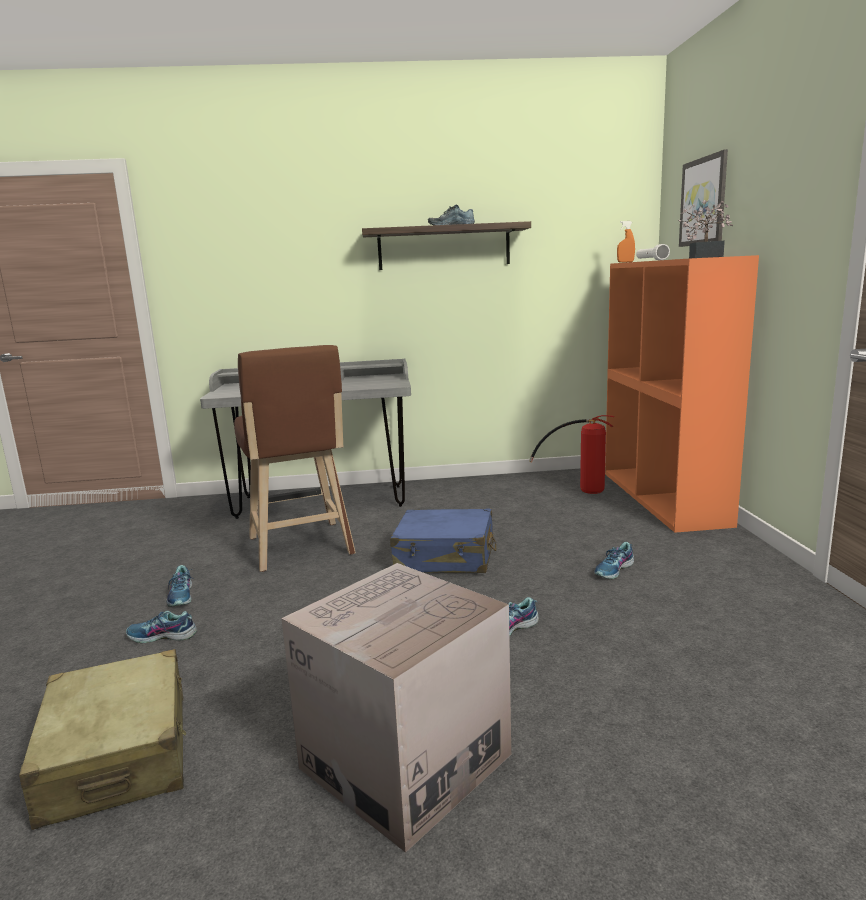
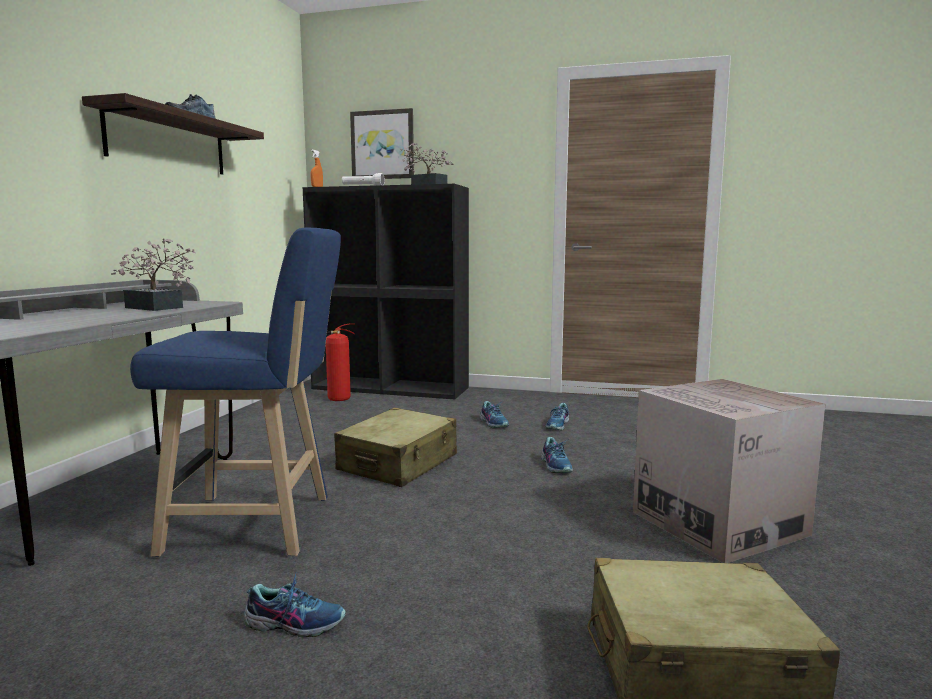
camera: 70 degrees left, 5 degrees down
(162, 636) = (419, 640): shoe -> shoe (558, 425)
(301, 548) = (259, 525): brown stool -> blue stool
(349, 385) = (157, 308): none -> potted plant
(445, 557) = (398, 463): blue suitcase -> beige suitcase
(664, 497) = (391, 388): orange bookcase -> black bookcase

